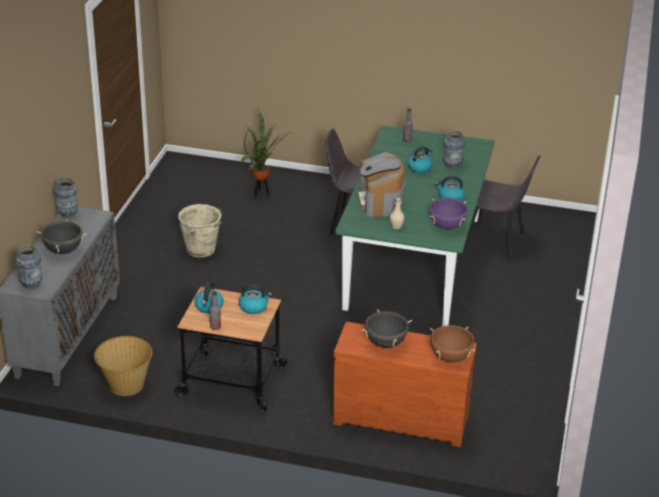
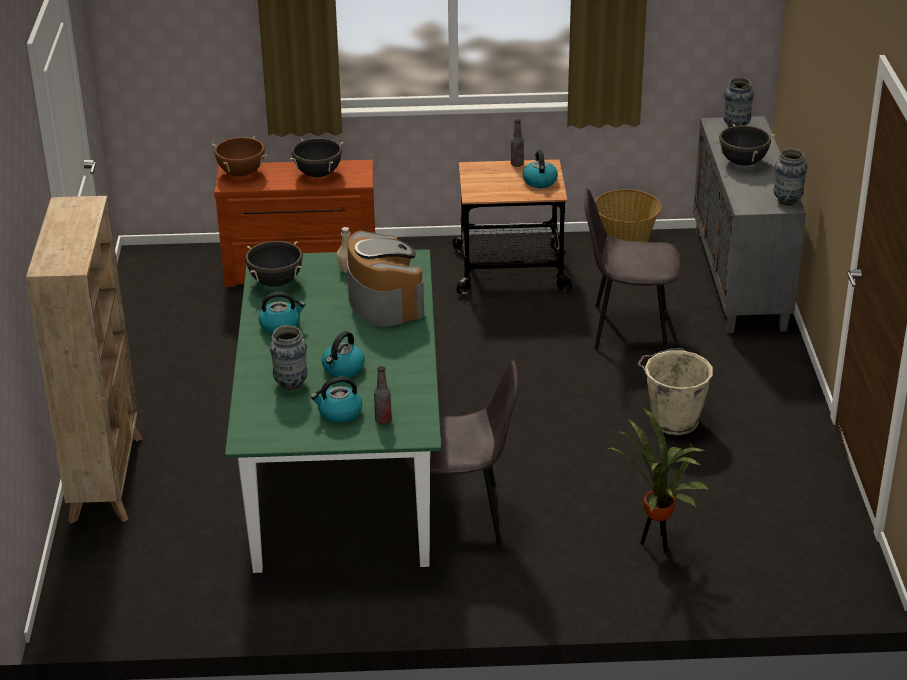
camera: 165 degrees right, 0 degrees up
(254, 307) = (488, 189): kettle -> kettle (339, 413)
(446, 226) = (276, 282): purple cooking pot -> black cooking pot
(495, 242) = (217, 531): grey chair -> grey chair (627, 328)
(560, 283) = (107, 478): none -> beige bookcase

